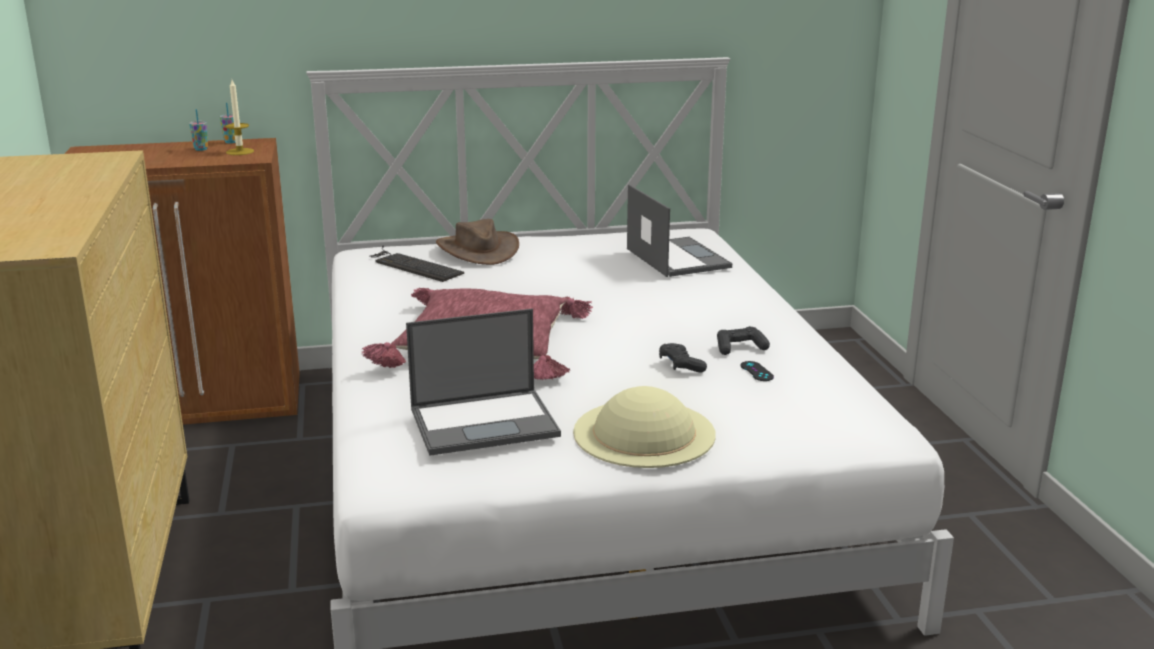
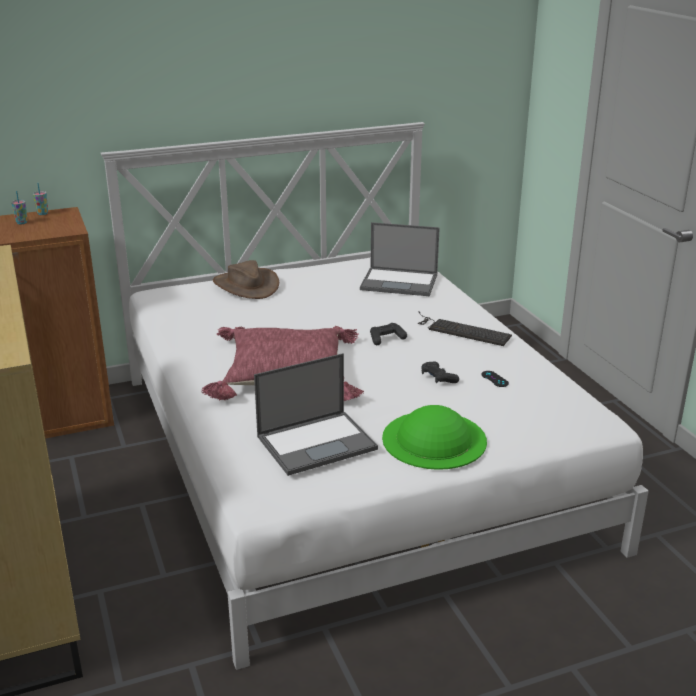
camera: 10 degrees left, 5 degrees up
(240, 152) = (56, 223): candle -> none
(411, 265) = (199, 303): keyboard -> keyboard (461, 330)
(644, 433) = (434, 439): beige hat -> green hat
(676, 258) = (400, 282): laptop -> laptop turned 135 degrees clockwise
(740, 348) = (475, 359): black game controller -> black game controller (386, 339)

